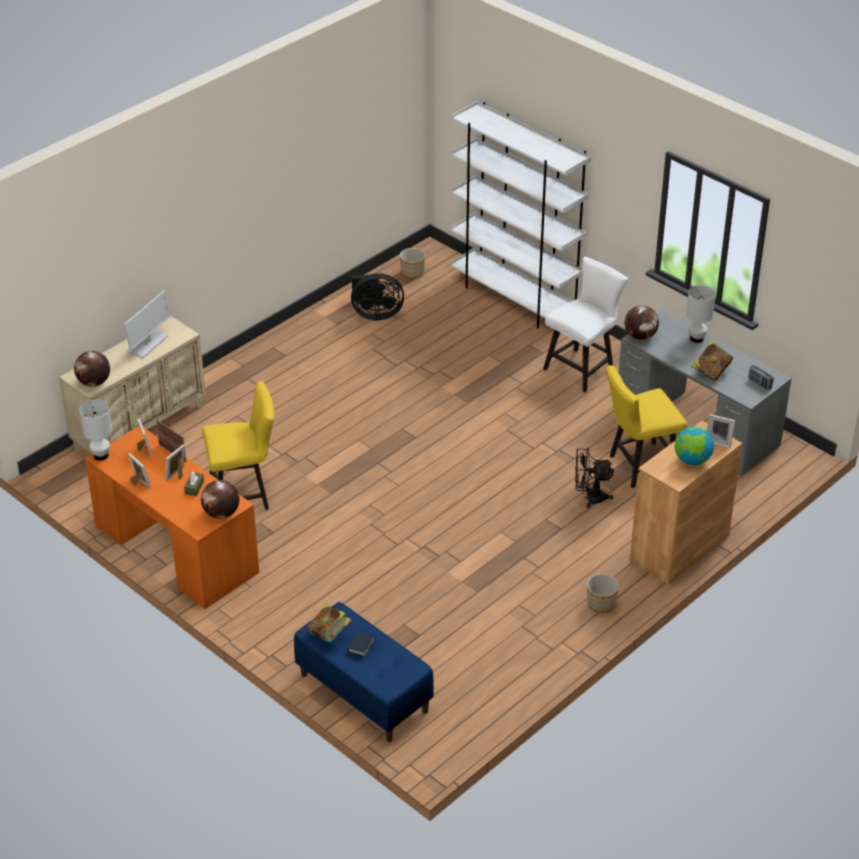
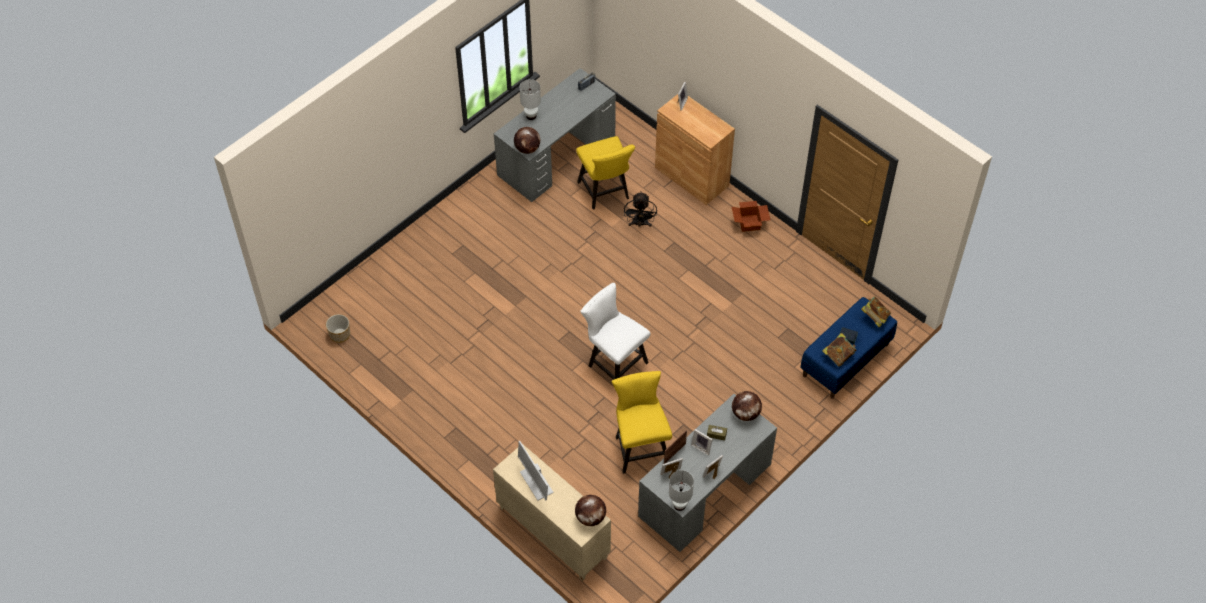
camera: 90 degrees left, 15 degrees up
(147, 344) = (536, 482): monitor -> monitor turned 150 degrees counterclockwise
(176, 548) = (704, 490): orange desk -> grey desk
(375, 314) = (400, 361): black fan -> none
(515, 299) = (387, 261): white bookcase -> none
(582, 367) = (484, 220): white chair -> white chair (614, 362)
(601, 604) = (750, 223): planter -> cardboard box
(692, 460) = (701, 119): globe -> none
(711, 371) = (572, 111): book -> book (874, 317)

